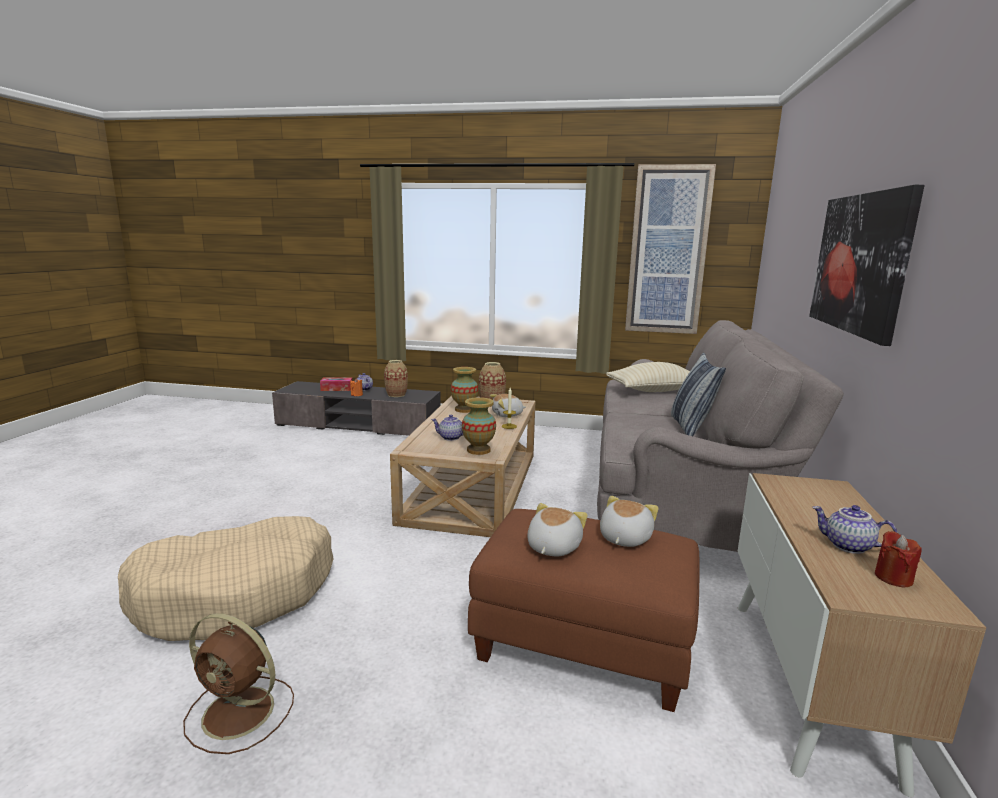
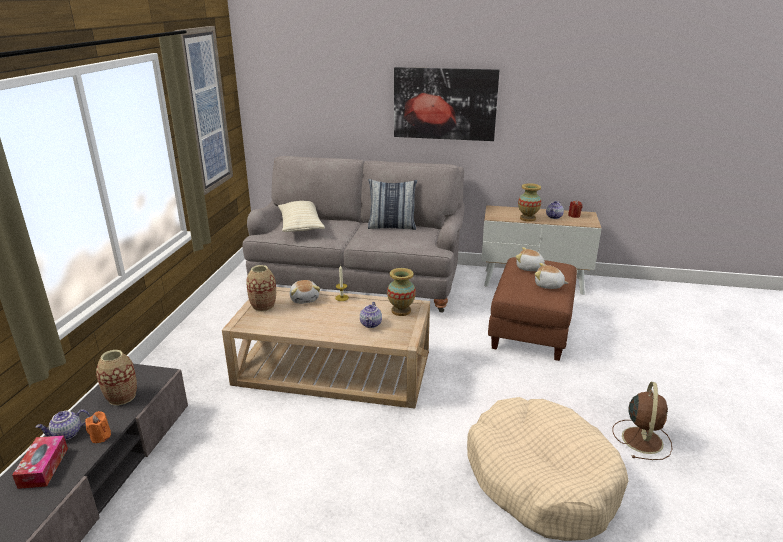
camera: 90 degrees left, 10 degrees up
(464, 409) = (283, 321): vase -> vase (527, 218)

